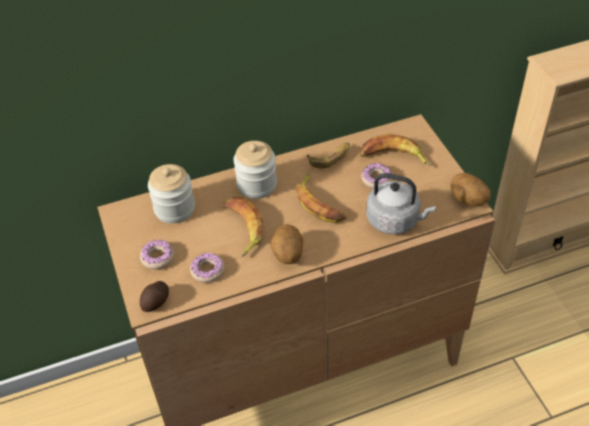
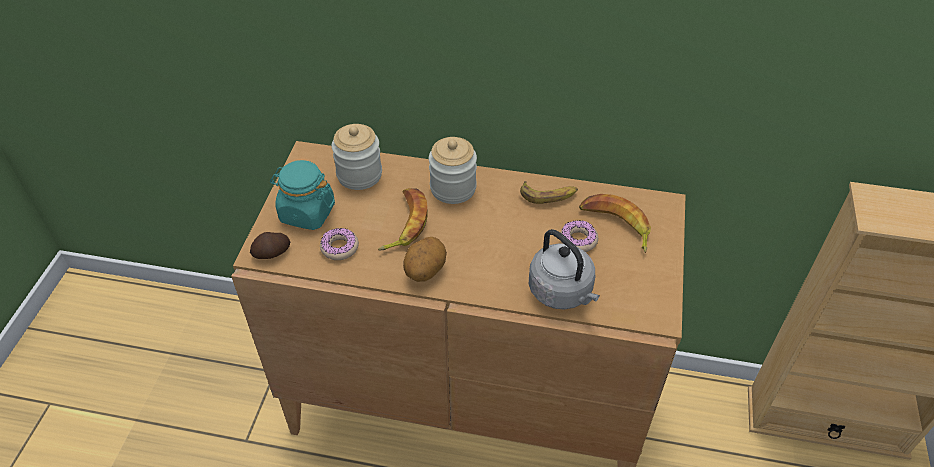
camera: 30 degrees right, 0 degrees up
(157, 258) = (307, 213): donut -> turquoise jar
(319, 203) = (499, 236): banana -> none
(467, 200) = (660, 311): potato -> none

